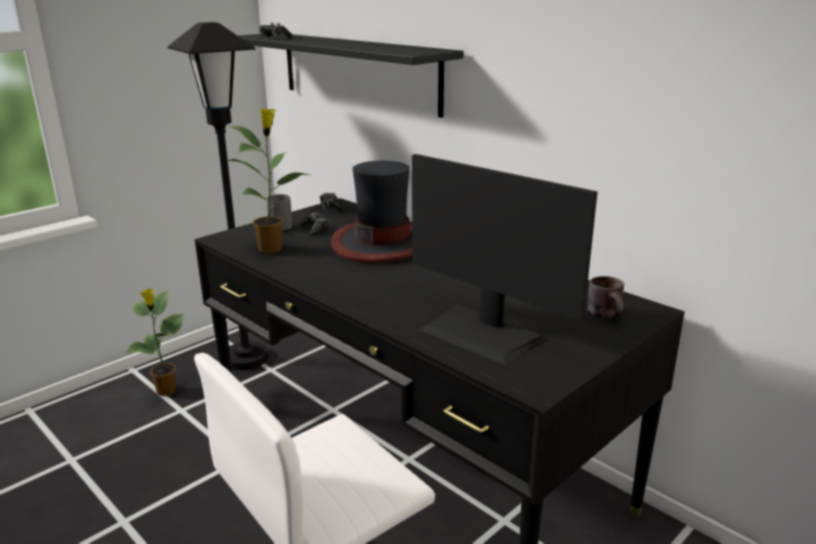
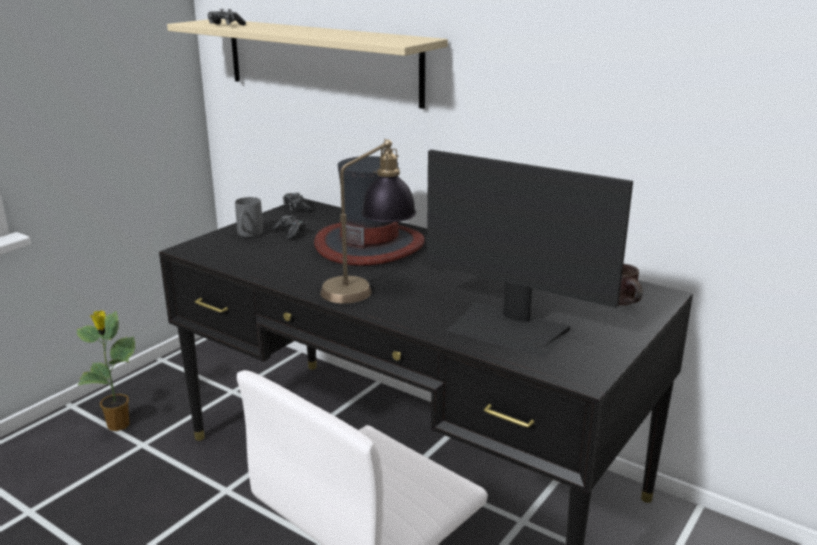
camera: 10 degrees left, 0 degrees up
(246, 358) = (200, 381): black floor lamp -> none
(272, 249) = (252, 257): potted plant -> none
(358, 71) = (321, 61): black shelf -> beige shelf
(363, 285) = (368, 289): none -> table lamp

